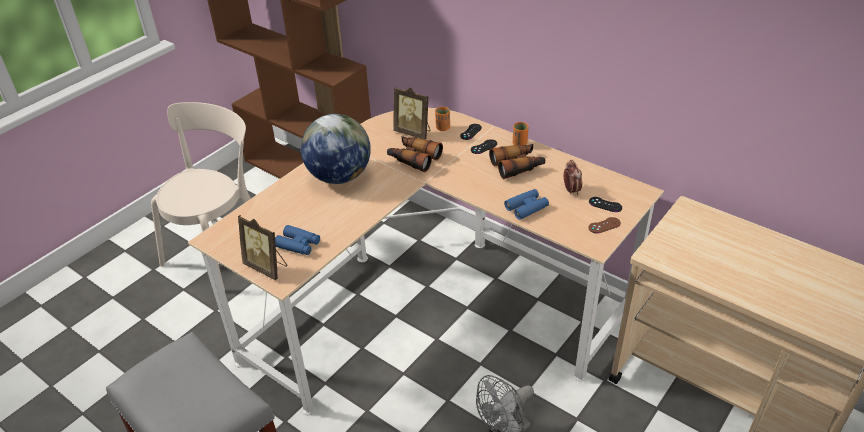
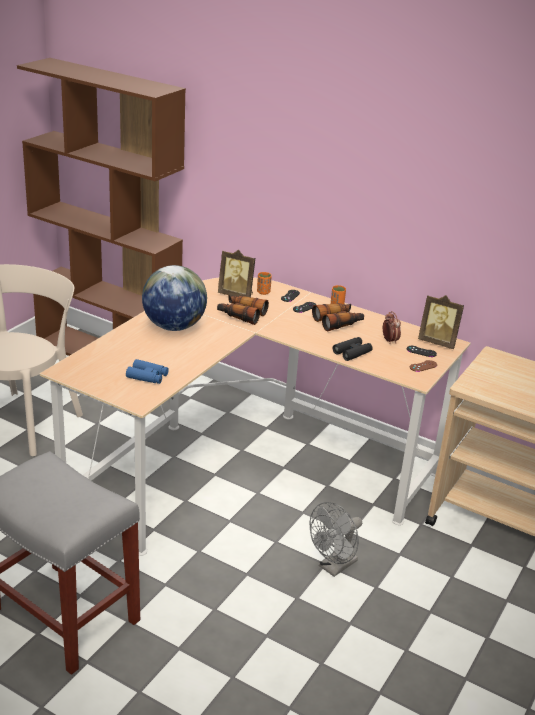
camera: 10 degrees left, 10 degrees down
(267, 267) = (122, 392): picture frame -> picture frame (438, 342)
(526, 208) = (352, 352): blue binoculars -> black binoculars

